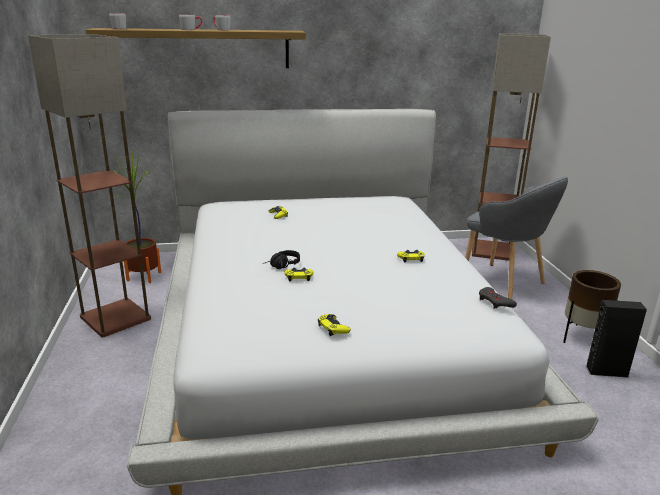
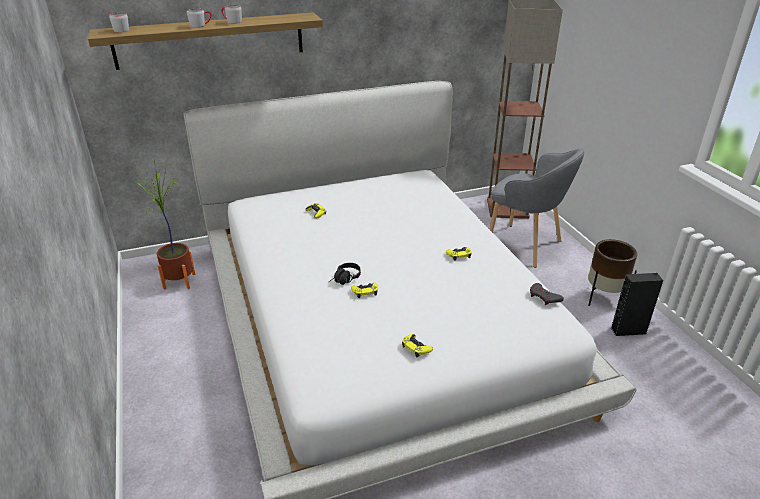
camera: 10 degrees left, 10 degrees up
(117, 318) = (172, 335): floor lamp -> none

